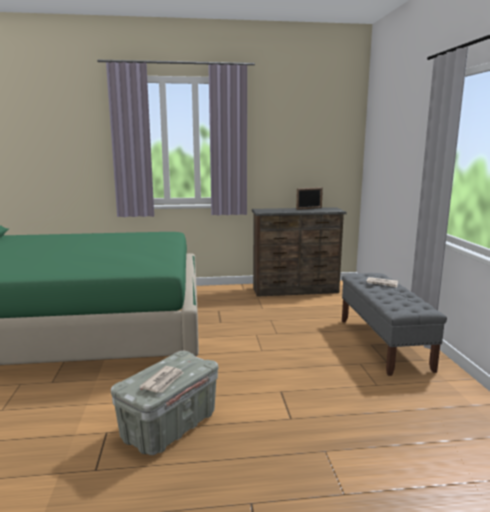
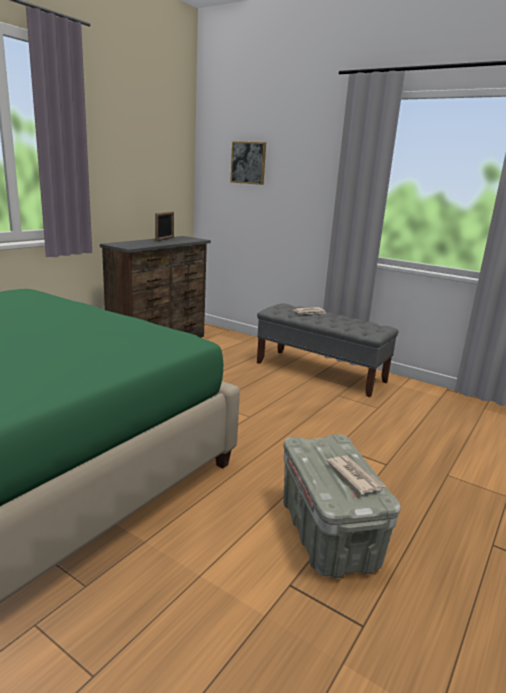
camera: 50 degrees left, 5 degrees up
(387, 145) = (248, 163): none -> picture

